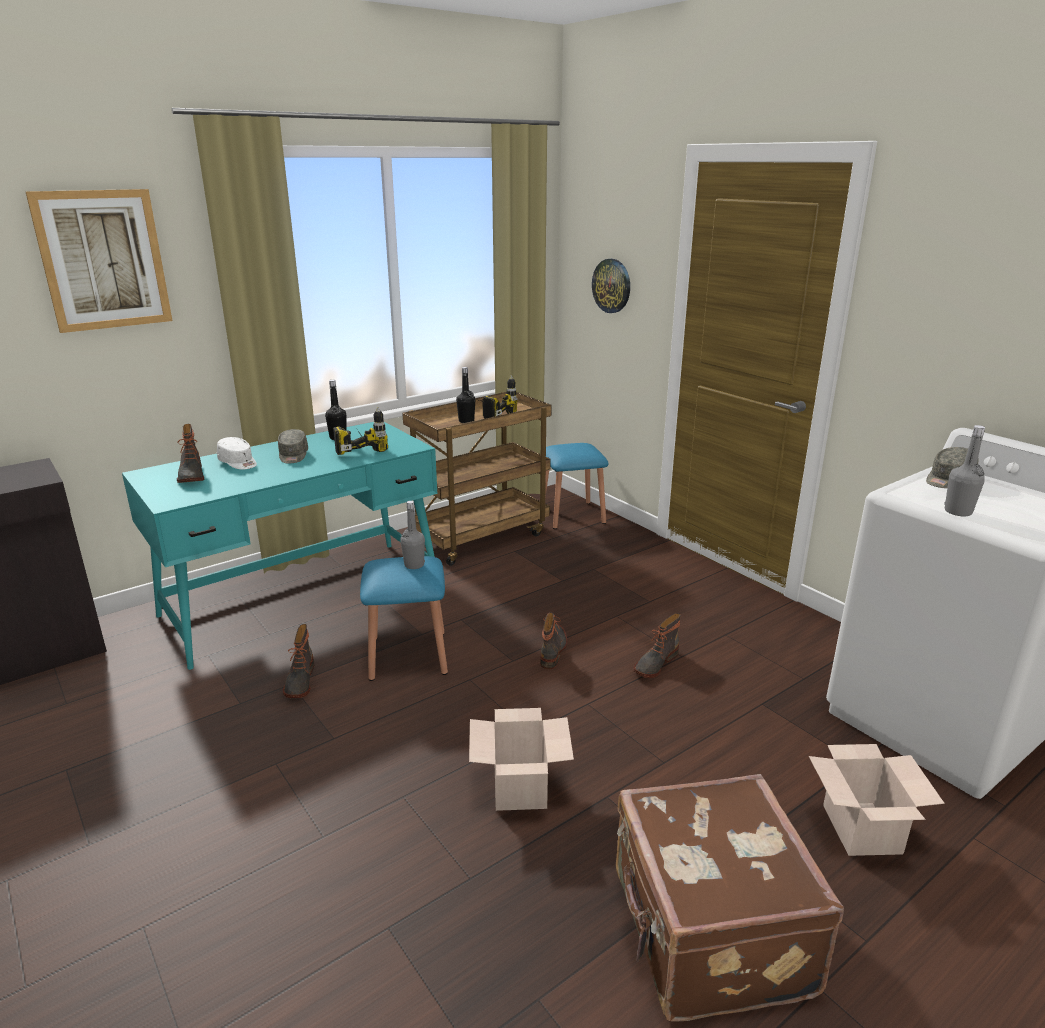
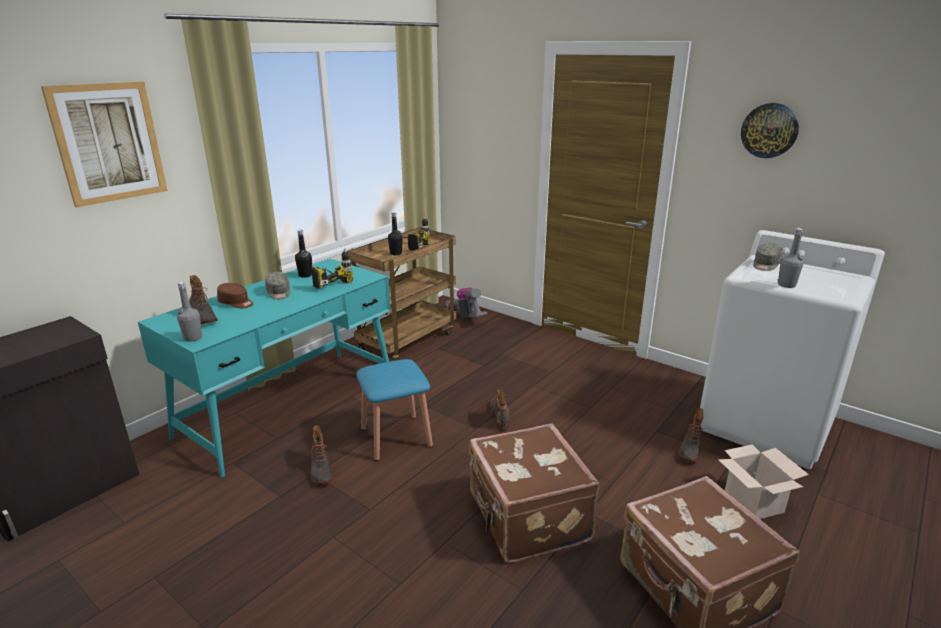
camera: 15 degrees left, 0 degrees up
(238, 463) = (236, 303): white cap -> brown cap
(414, 565) = (400, 367): grey bottle -> grey bottle (193, 338)
(521, 788) = (526, 519): cardboard box -> brown suitcase
(572, 515) = (467, 316): blue stool -> vacuum cleaner
(612, 286) = (486, 145): wall clock -> wall clock (769, 130)
(655, 663) = (575, 415): boot -> boot (689, 449)

